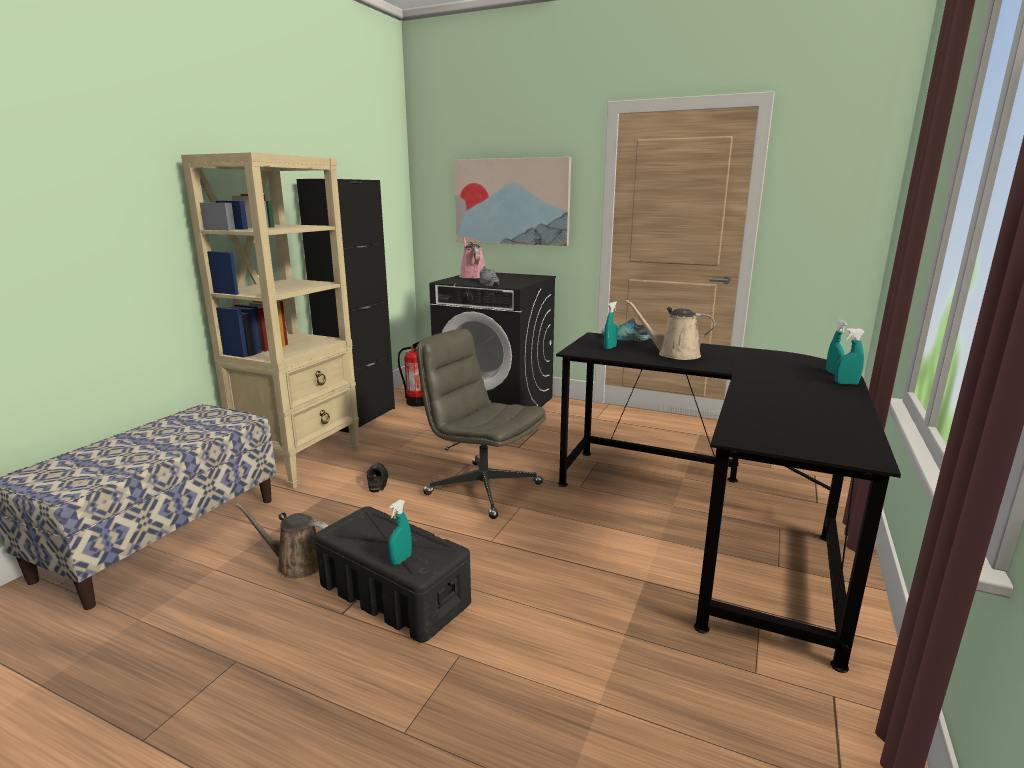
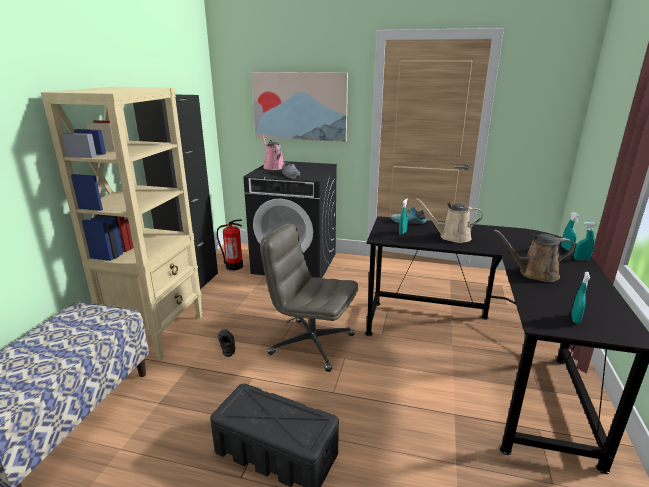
camera: 10 degrees left, 5 degrees up
(296, 563) = (188, 434): brown watering can -> brown watering can (534, 273)
(401, 560) = (290, 434): turquoise spray bottle -> turquoise spray bottle (575, 319)

